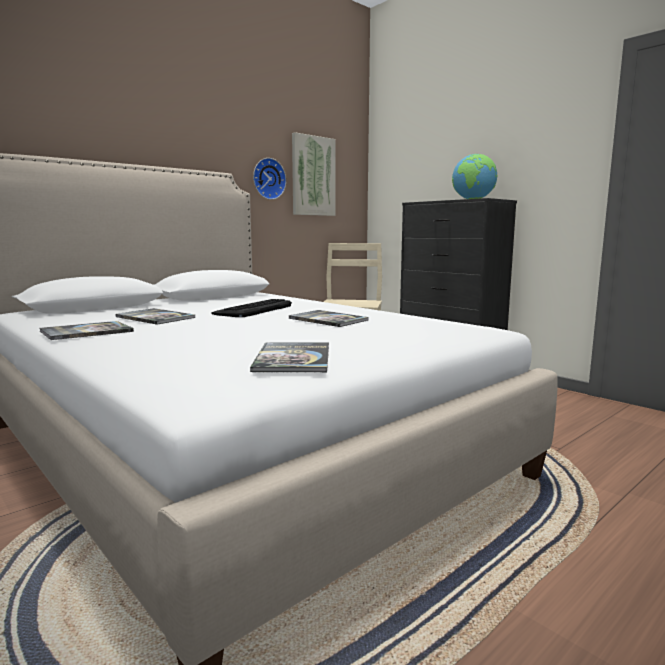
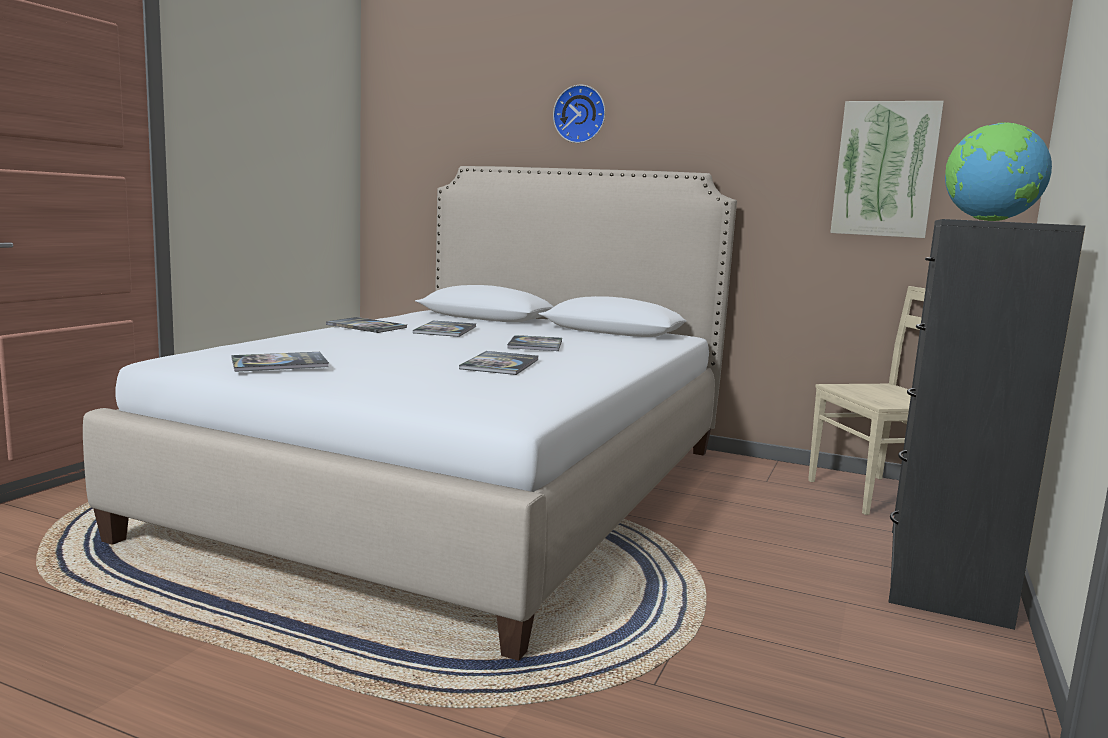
camera: 65 degrees right, 0 degrees up
(253, 310) = (535, 345): keyboard -> book
(268, 179) = (787, 177): wall clock -> wall clock (580, 114)

